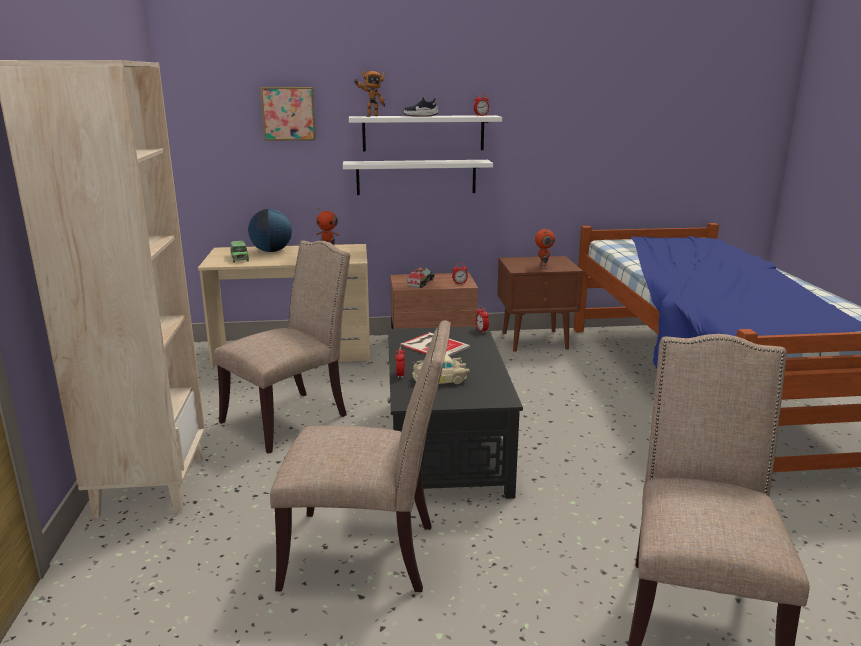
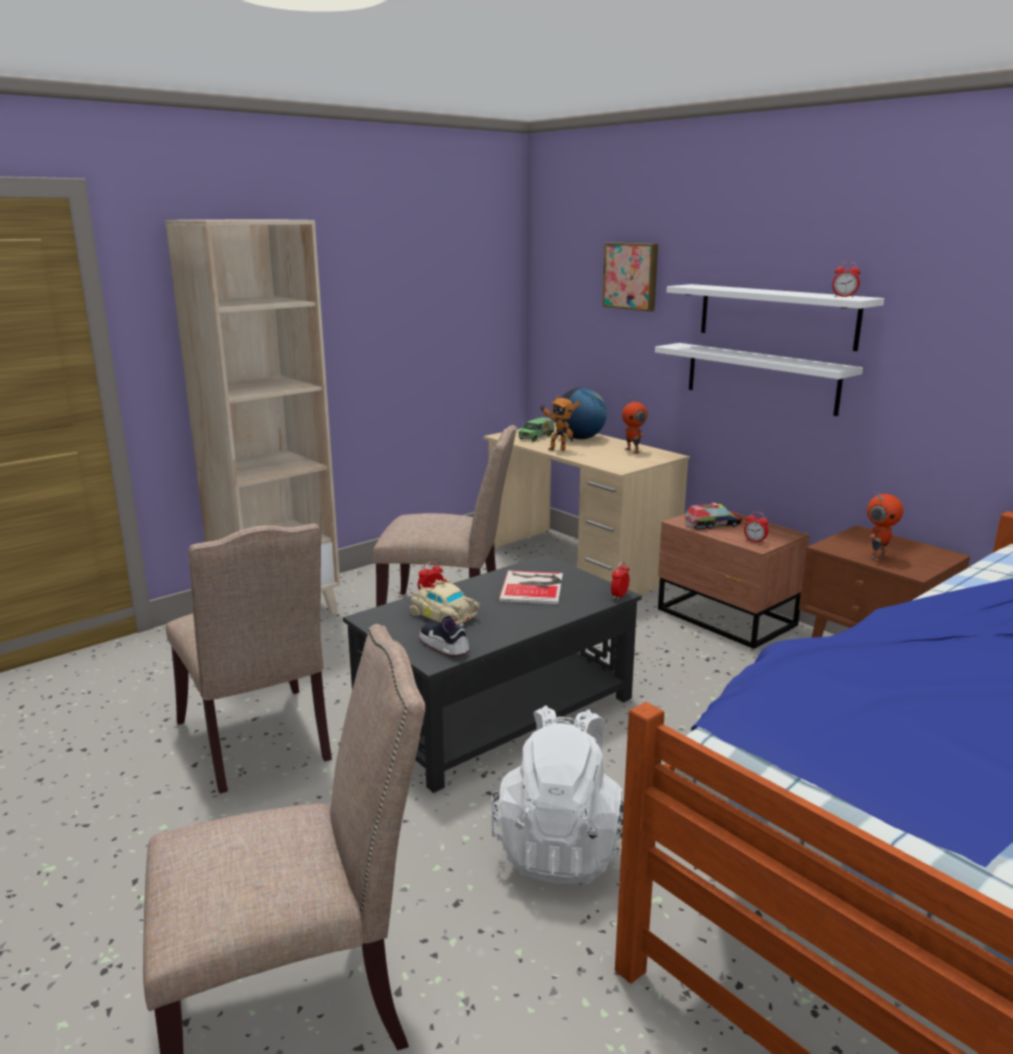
camera: 55 degrees right, 0 degrees up
(371, 116) = (707, 286): toy robot -> toy robot (557, 449)
(420, 116) = (760, 290): shoe -> shoe (444, 646)
(608, 475) = (561, 847): none -> white backpack

